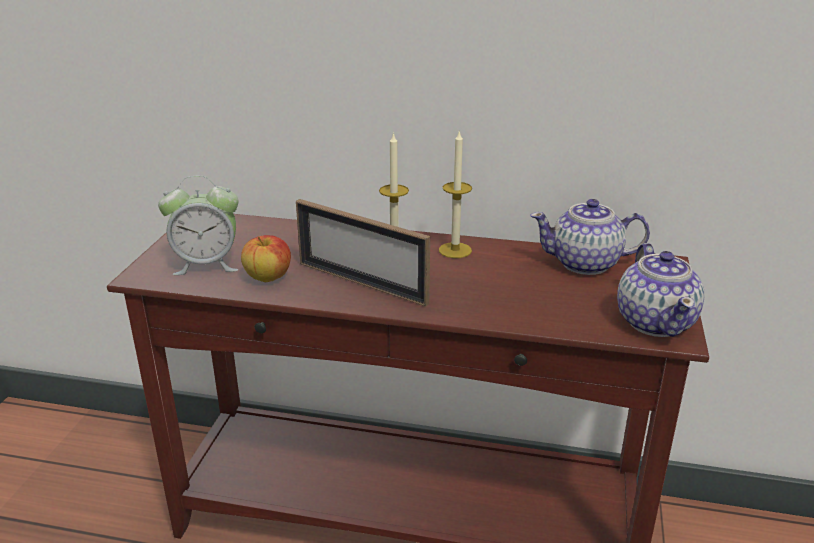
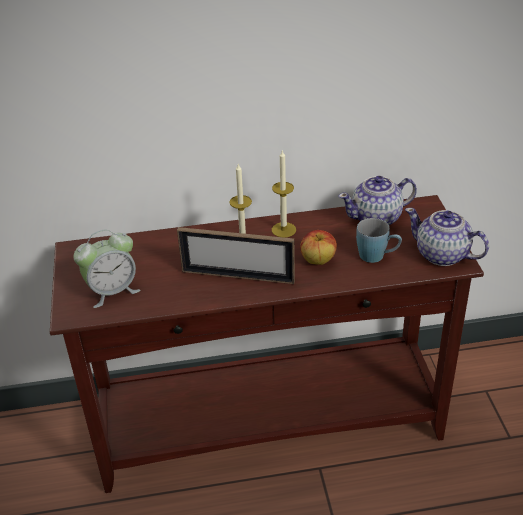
camera: 20 degrees left, 10 degrees up
(268, 278) = (168, 291): apple -> apple (318, 260)
(559, 302) = (377, 256): none -> blue mug
(655, 322) = (442, 255): teapot -> teapot turned 150 degrees clockwise

